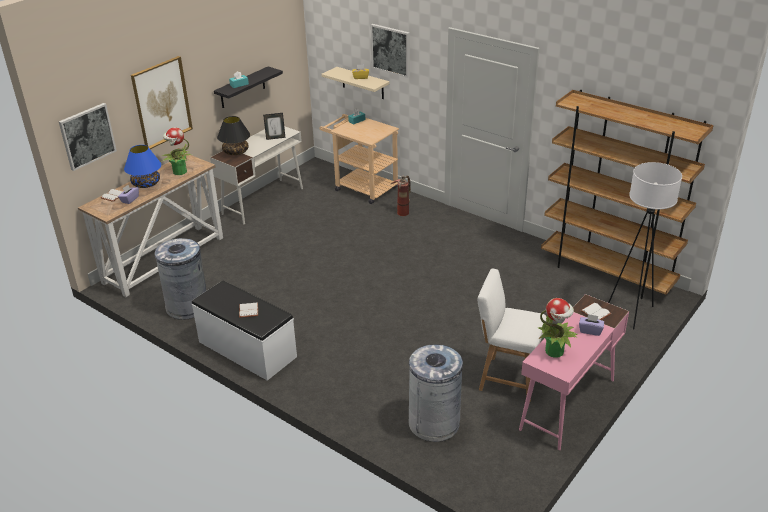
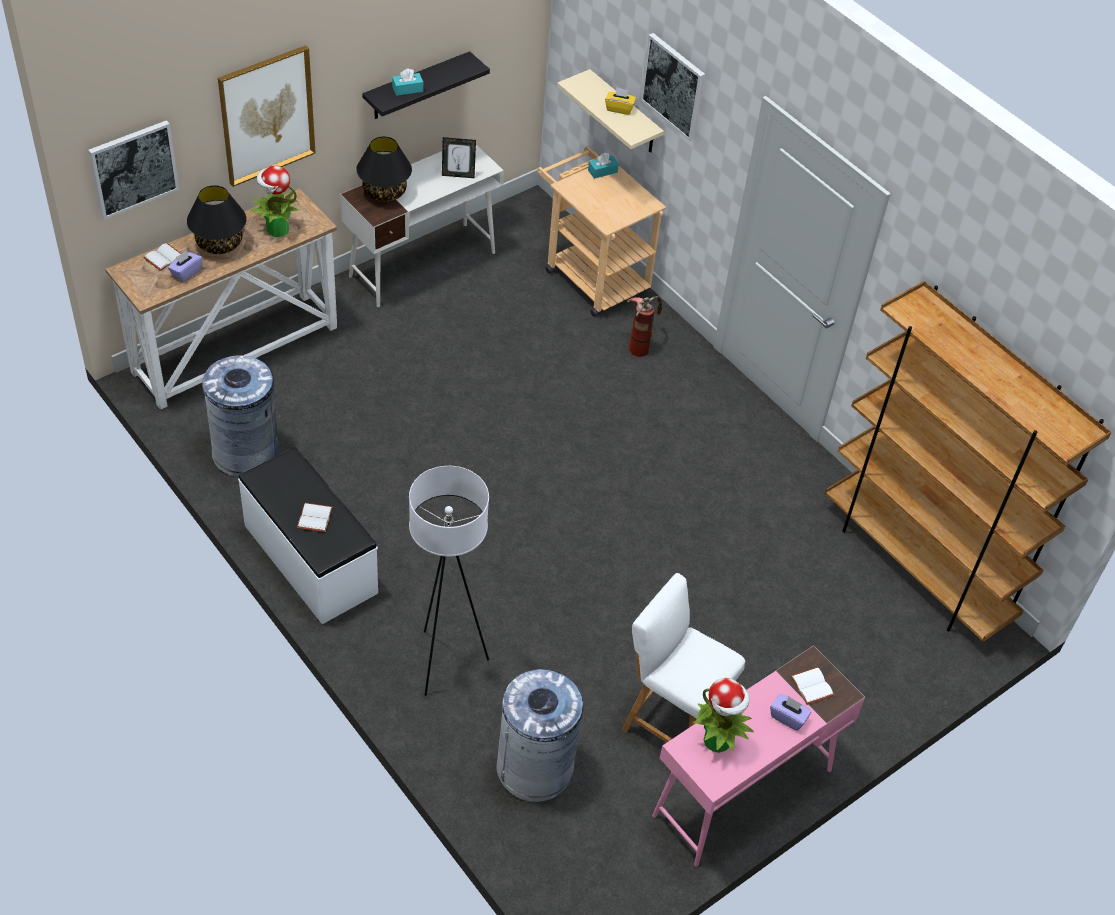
camera: 10 degrees right, 15 degrees up
(146, 184) = (220, 244): blue table lamp -> black table lamp
(631, 313) = (918, 654): white floor lamp -> white floor lamp (445, 662)

